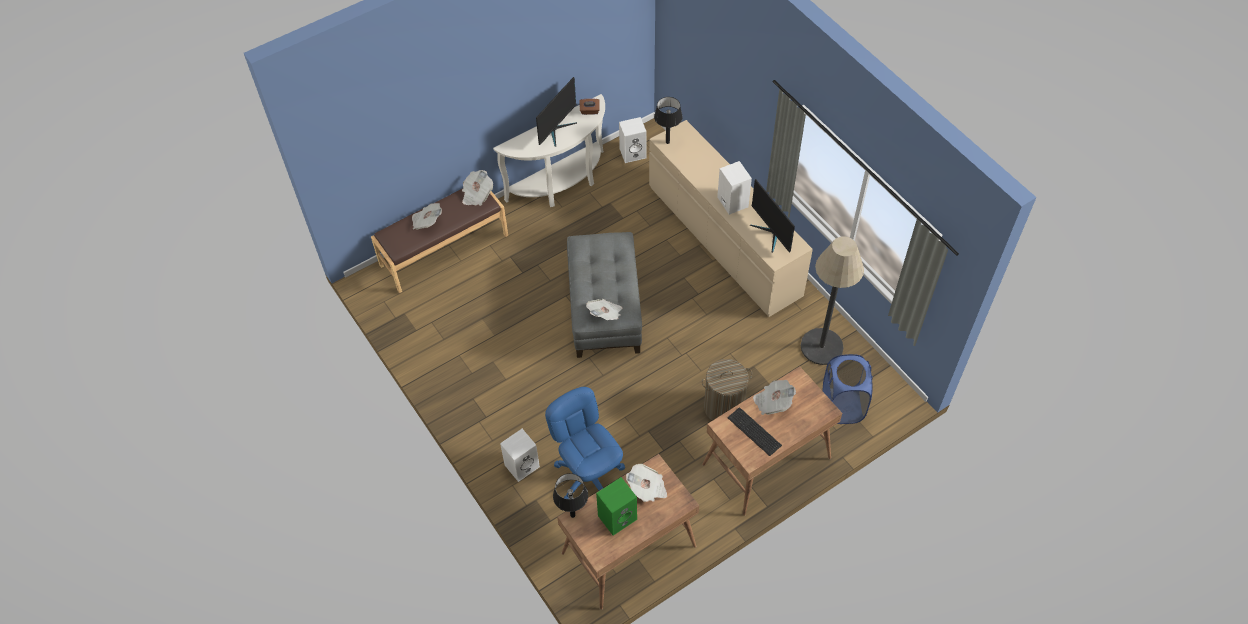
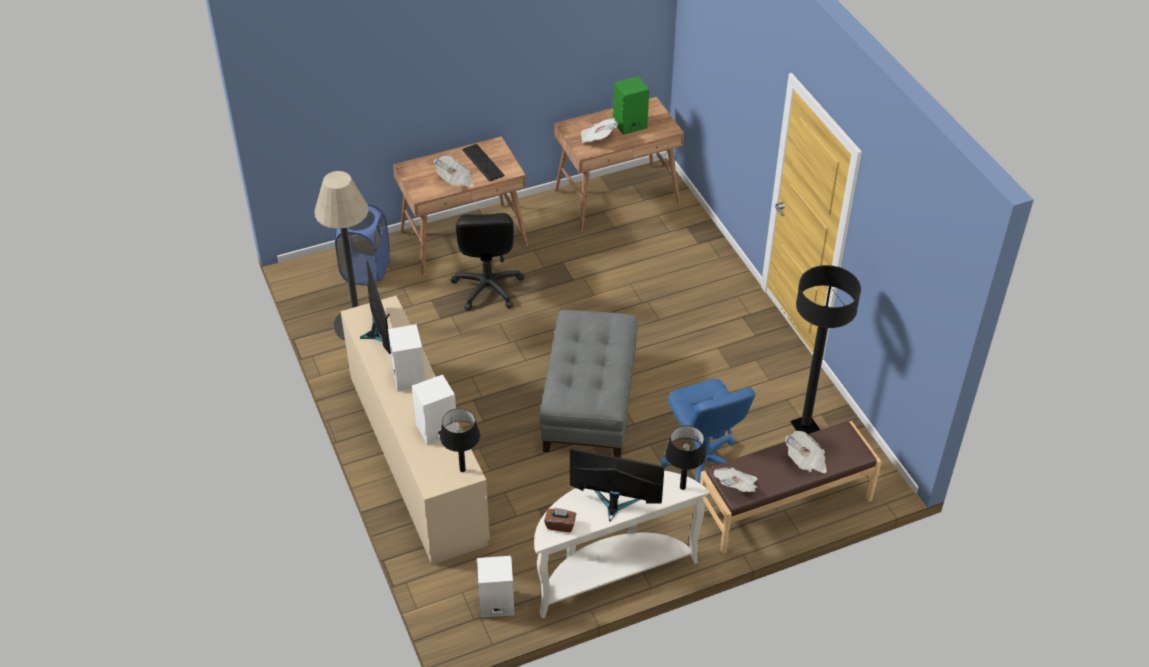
camera: 170 degrees left, 10 degrees down
(429, 316) = (805, 427): none -> black floor lamp
(522, 465) = (708, 271): white speaker -> white speaker (436, 430)
(557, 130) = (614, 503): monitor -> monitor turned 60 degrees clockwise
(573, 515) = (669, 131): black table lamp -> black table lamp (682, 487)
(589, 475) = (642, 253): blue office chair -> blue office chair (702, 462)
(605, 314) = (597, 319): newspaper -> none
(724, 407) = (487, 288): laundry basket -> black office chair

